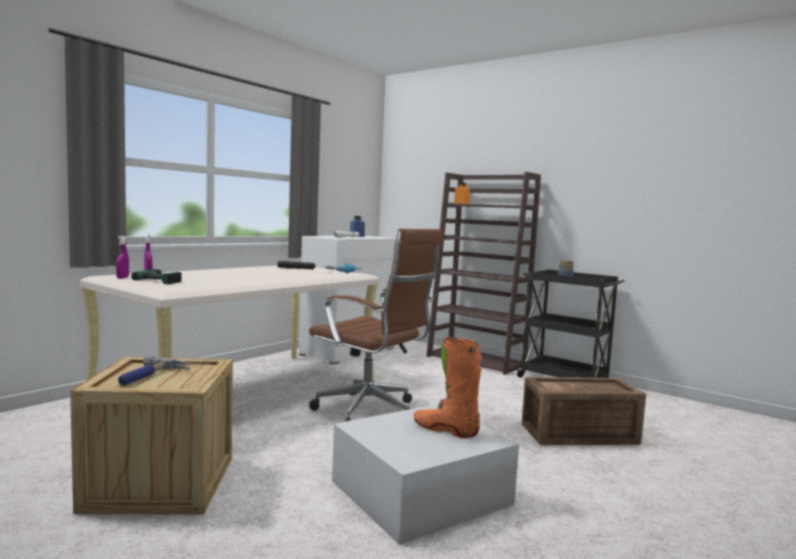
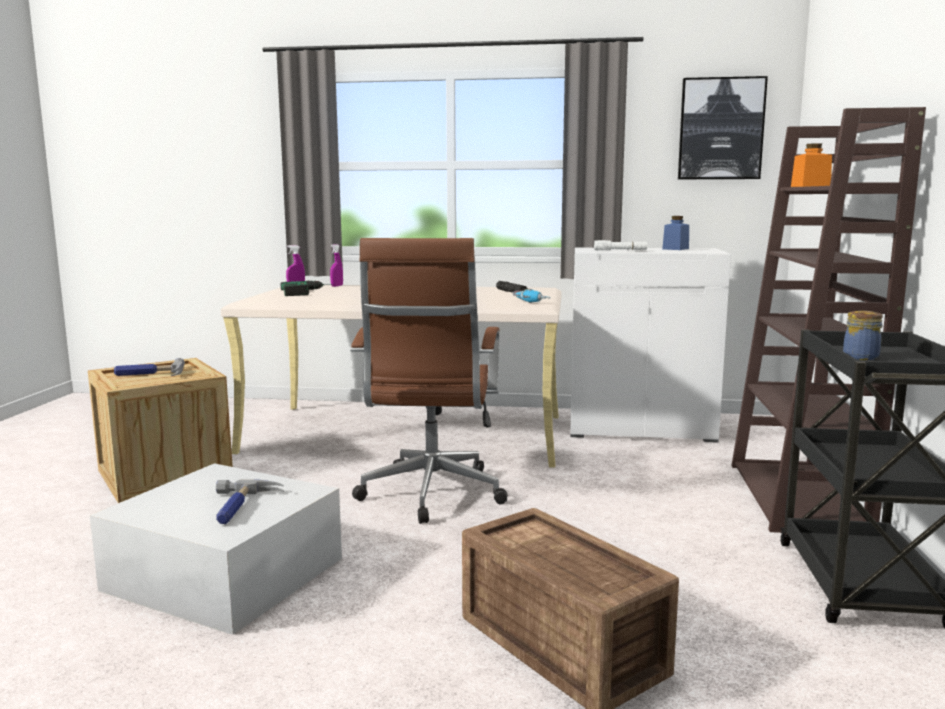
camera: 60 degrees right, 5 degrees up
(354, 165) = (721, 129): none -> picture
(445, 430) = (241, 507): orange boot -> hammer

